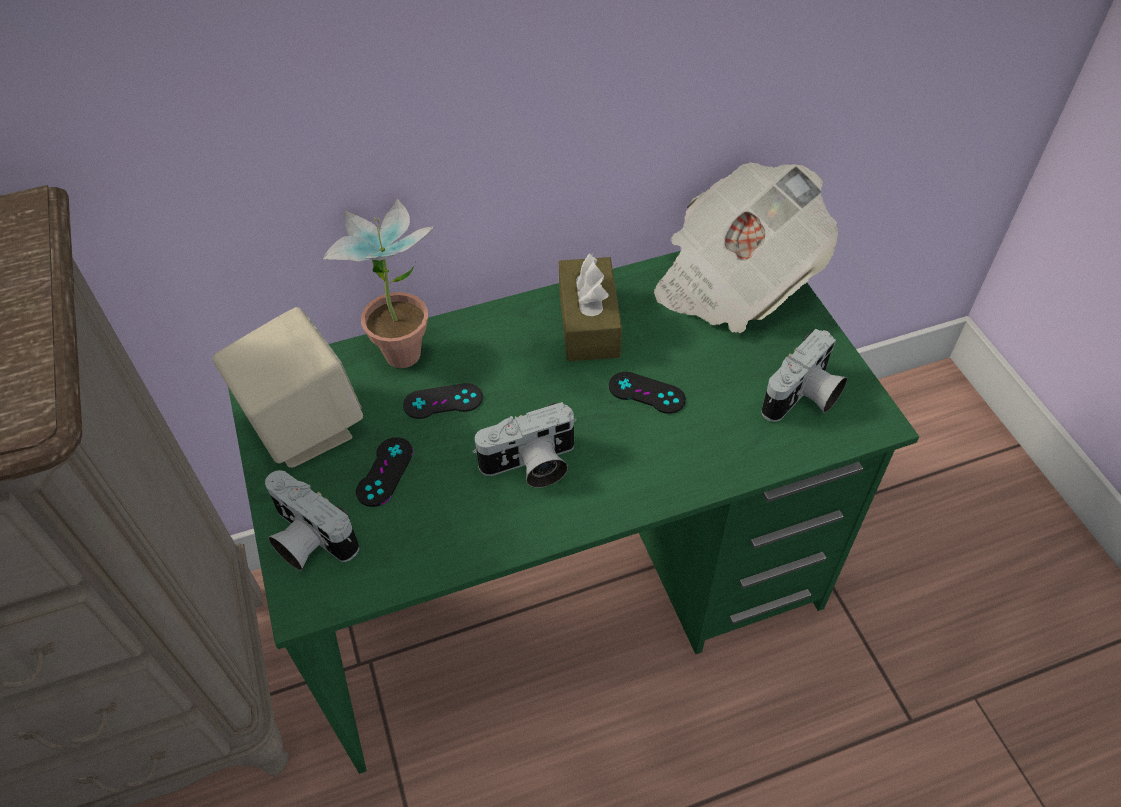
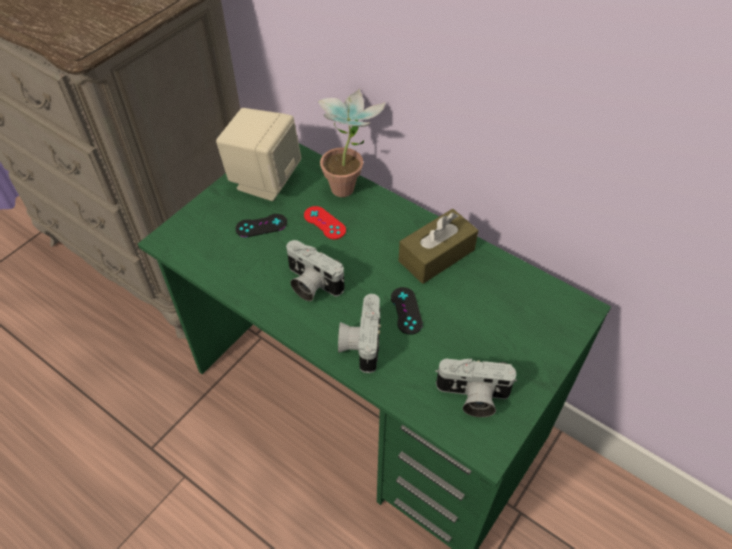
camera: 55 degrees right, 0 degrees up
(307, 539) = (200, 220): camera -> camera (360, 342)
(443, 401) = (324, 223): black game controller -> red game controller
(734, 280) = (542, 310): newspaper -> none

